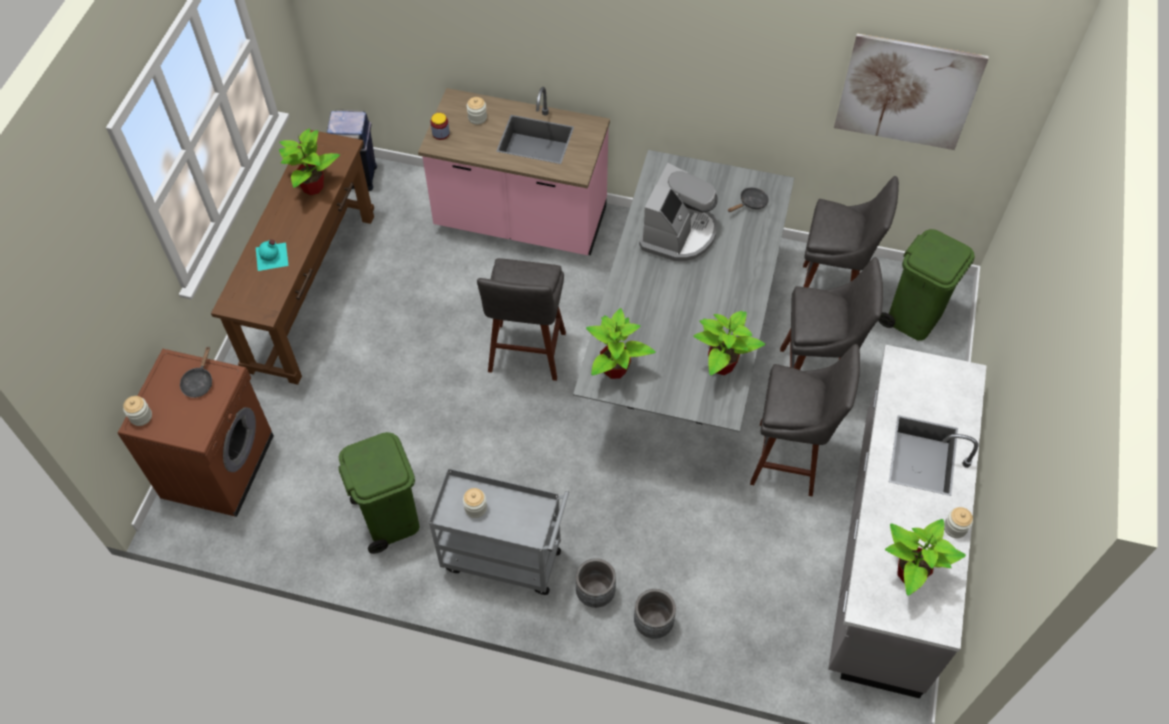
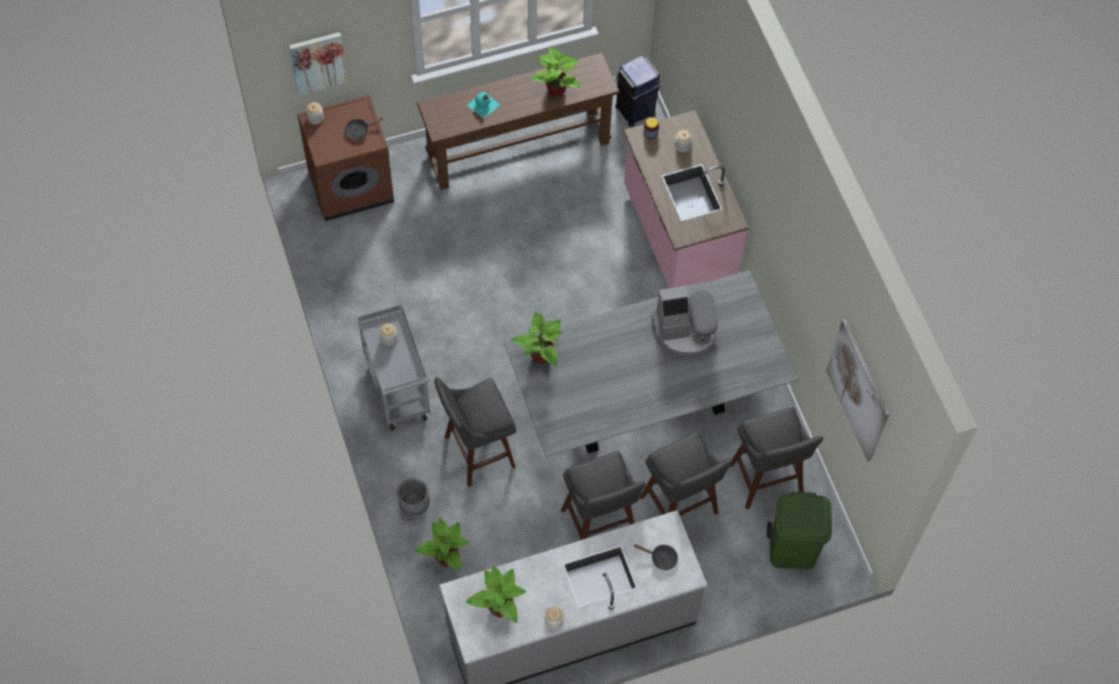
camera: 55 degrees right, 5 degrees up
(99, 345) = (318, 62): none -> picture
(389, 517) = (383, 306): green trash can -> none
(526, 355) = (563, 310): grey stool -> grey stool (476, 452)
(595, 593) = (412, 458): grey planter -> none
(721, 365) = (590, 418): potted plant -> potted plant (446, 557)
(751, 203) = (750, 363): black frying pan -> black frying pan (661, 558)

